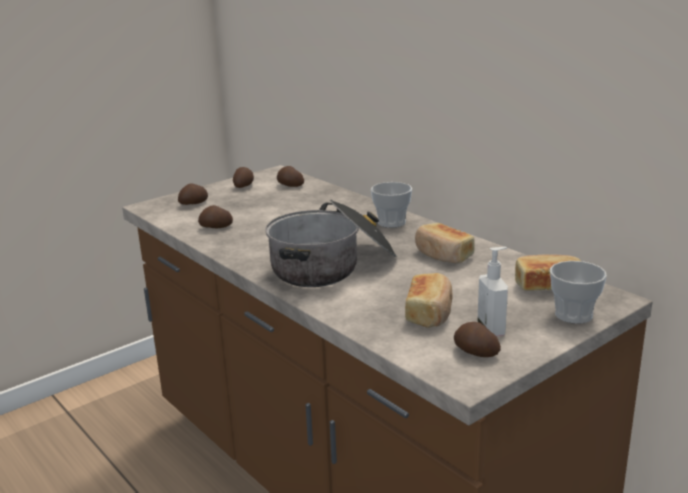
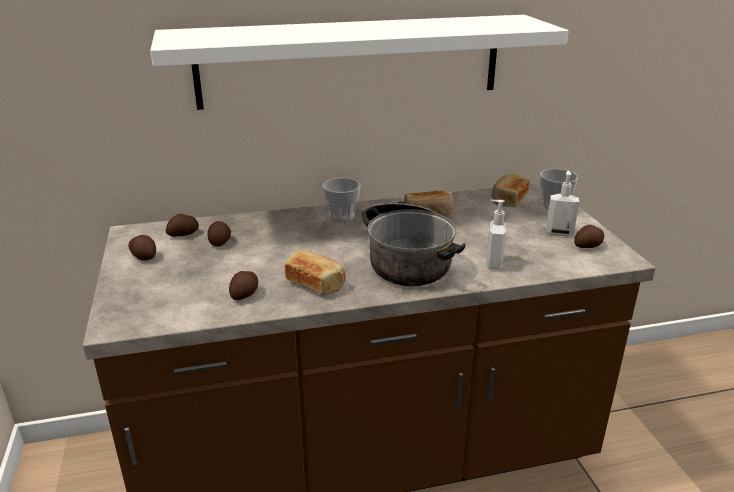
camera: 65 degrees left, 5 degrees up
(194, 203) = (153, 294): potato -> potato (220, 242)
(365, 306) = (493, 264): none -> soap dispenser
(430, 313) = (521, 244): bread -> bread (316, 283)
(443, 63) = (351, 61): none -> white shelf

